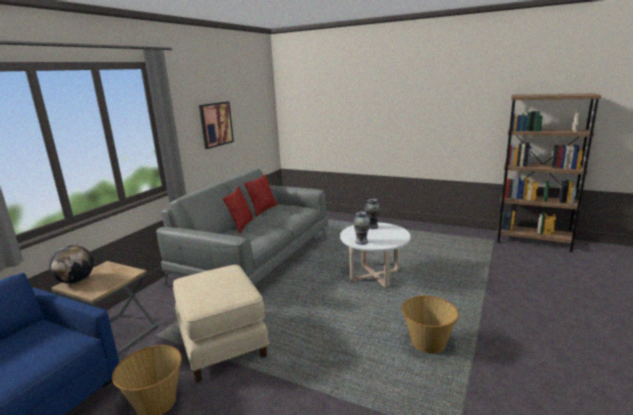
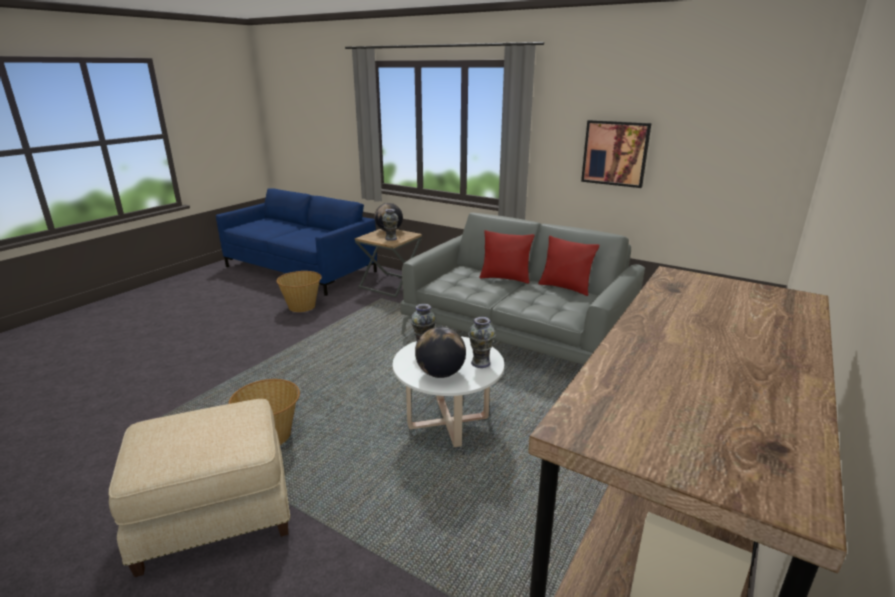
camera: 95 degrees right, 5 degrees up
(115, 275) = (390, 238): none -> vase
(223, 342) = (354, 323): beige ottoman -> beige ottoman (215, 517)
(390, 235) = (440, 373): none -> globe

